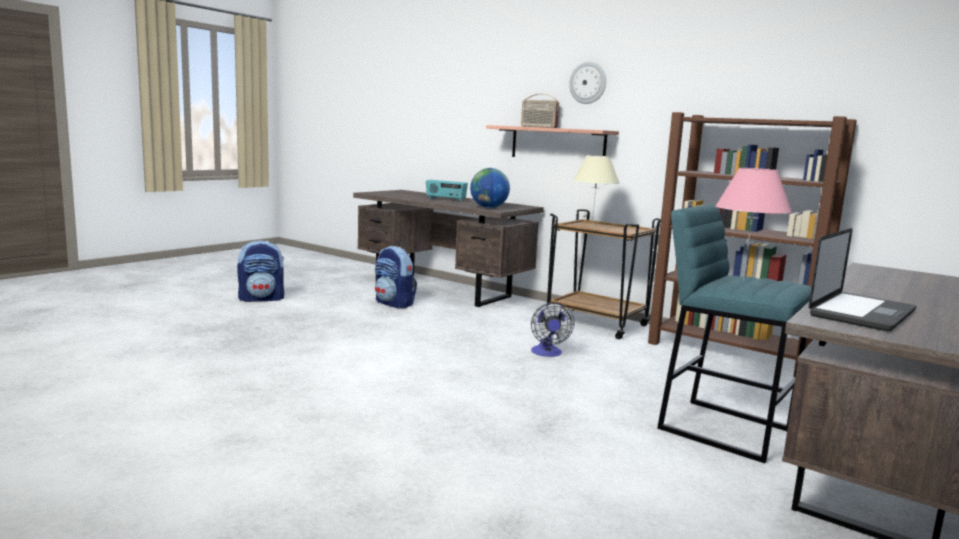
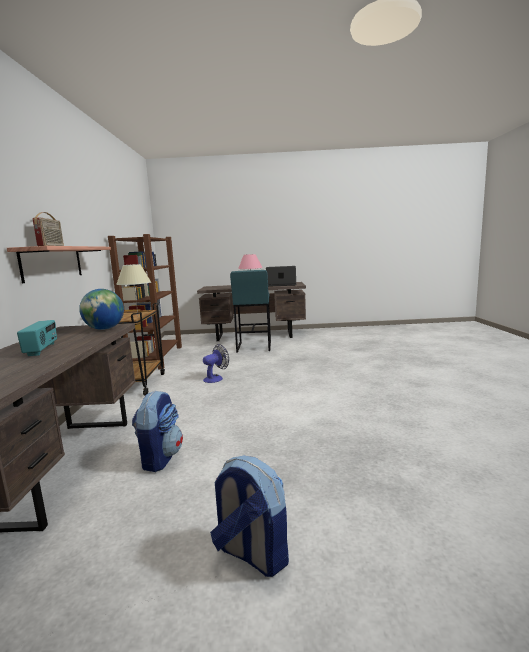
camera: 125 degrees left, 0 degrees up
(588, 83) = (58, 206): wall clock -> none

